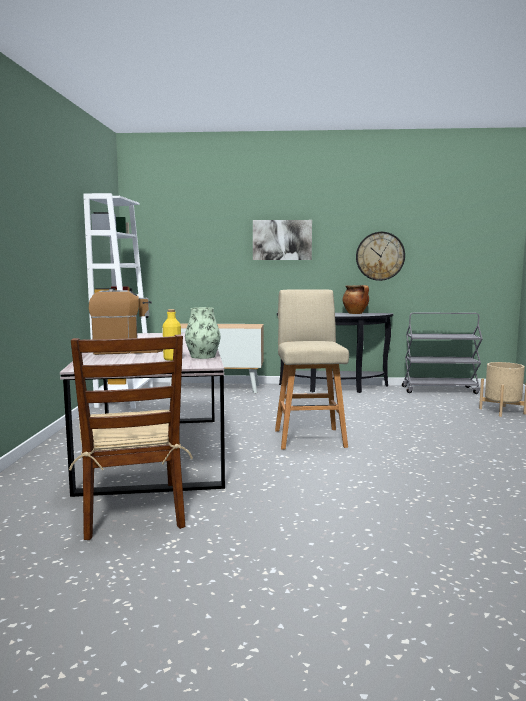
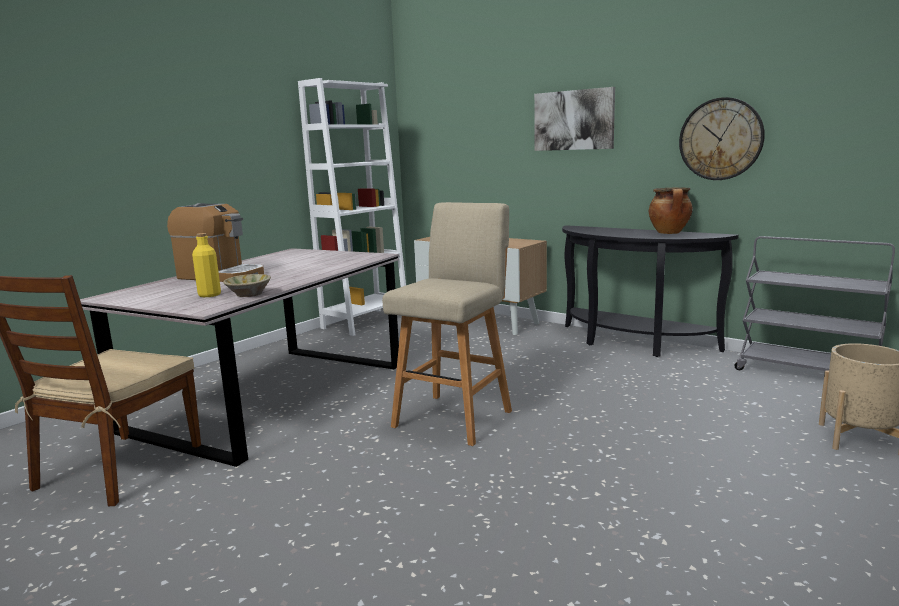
camera: 35 degrees right, 5 degrees up
(203, 356) = (248, 294): vase -> beige bowl

